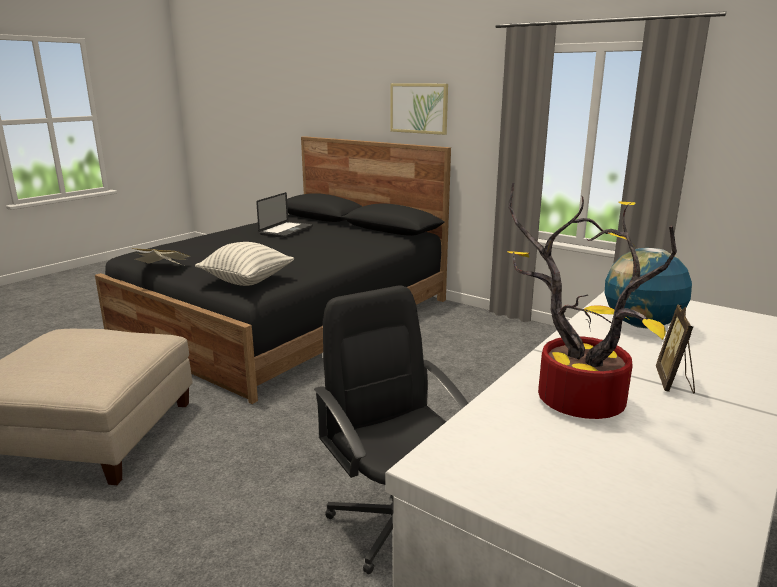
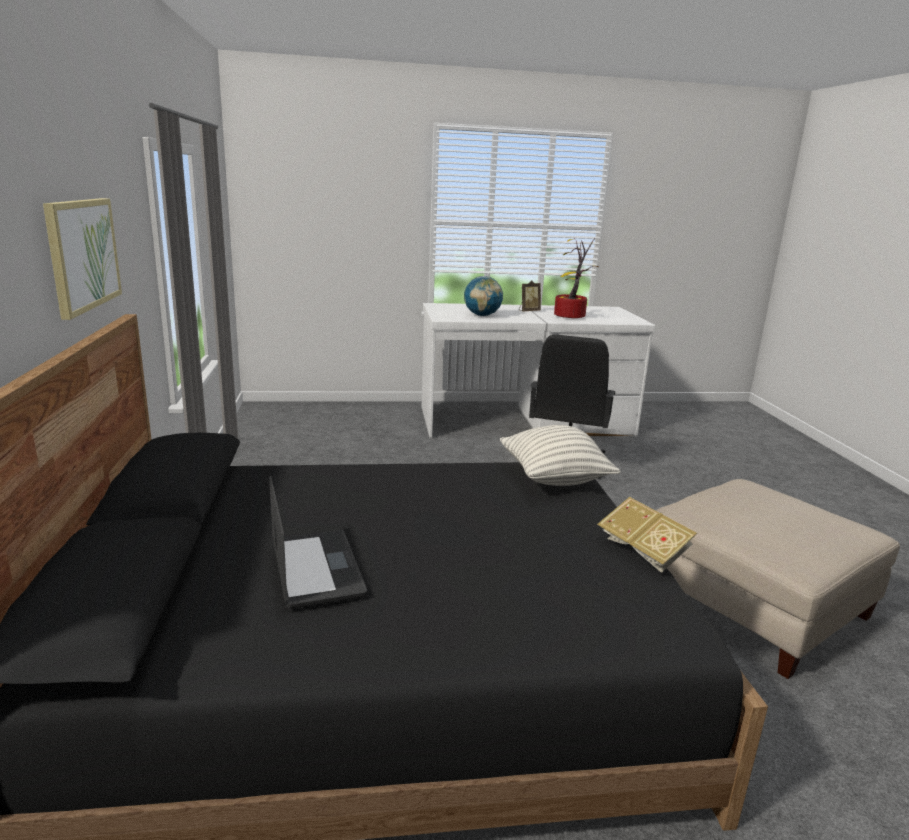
camera: 135 degrees left, 0 degrees up
(286, 231) = (317, 569): laptop -> laptop turned 90 degrees clockwise

